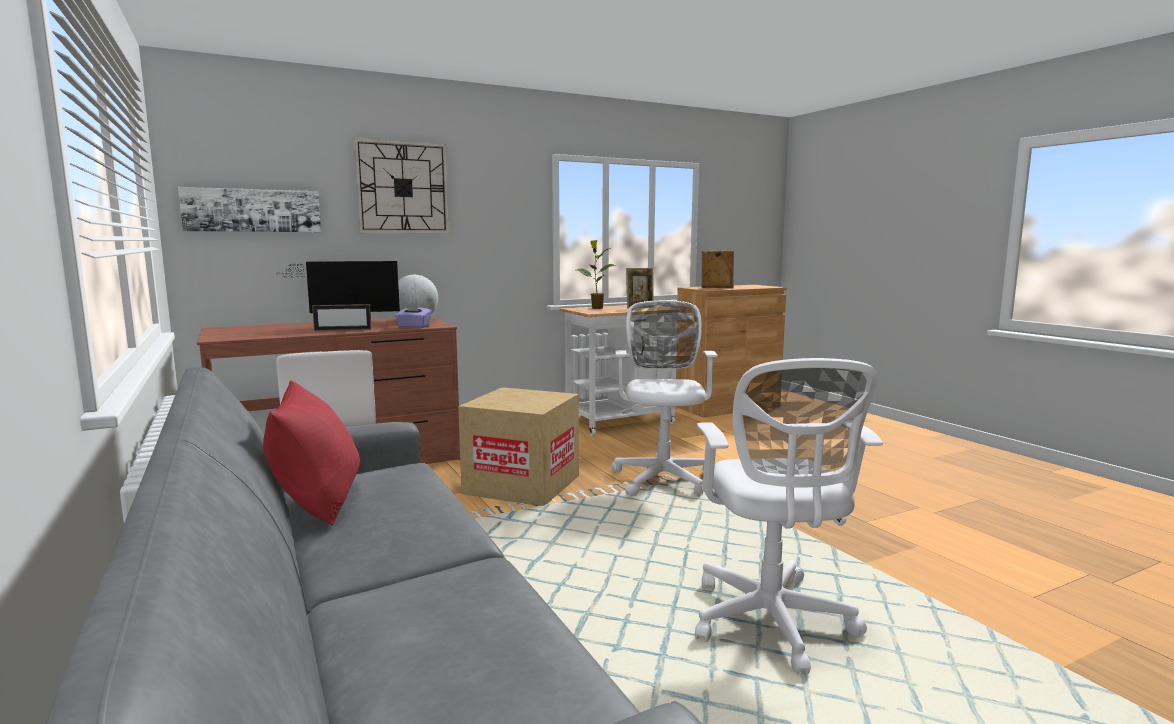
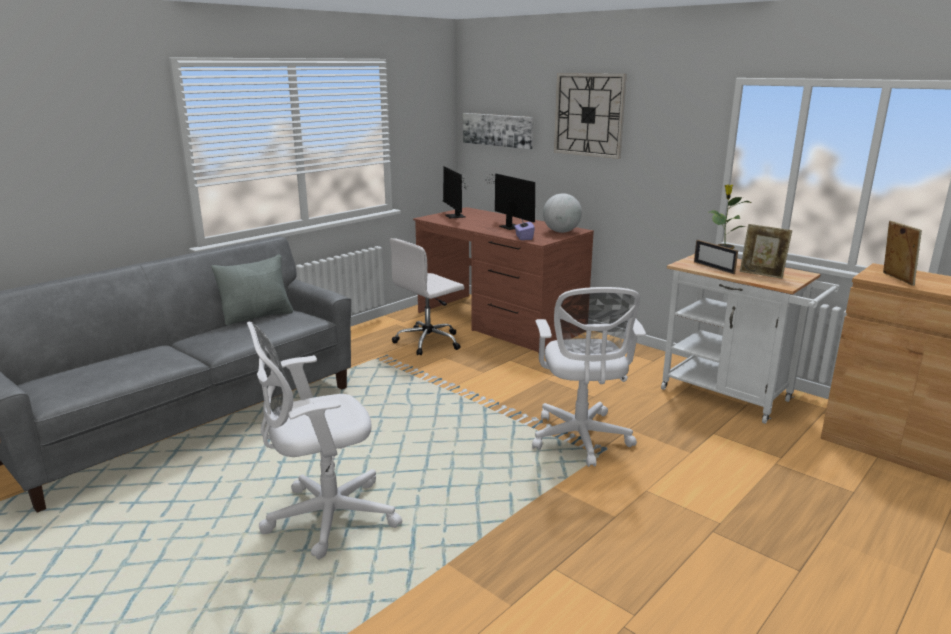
camera: 70 degrees right, 10 degrees up
(246, 332) = (455, 217): none -> monitor
(317, 502) = (257, 316): red pillow -> grey pillow
(343, 330) = (489, 228): picture frame -> picture frame (713, 267)
(522, 484) = (508, 385): cardboard box -> none
(662, 477) = (581, 440): white office chair -> white office chair turned 105 degrees clockwise

